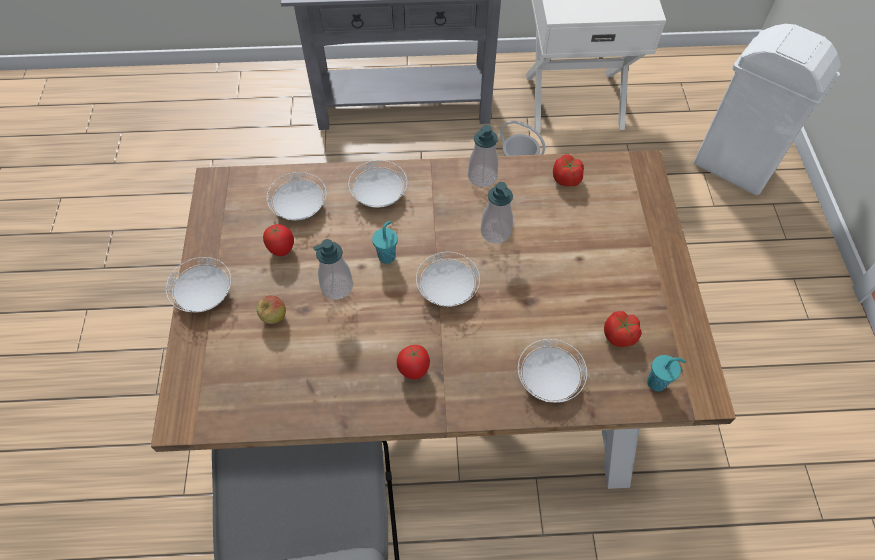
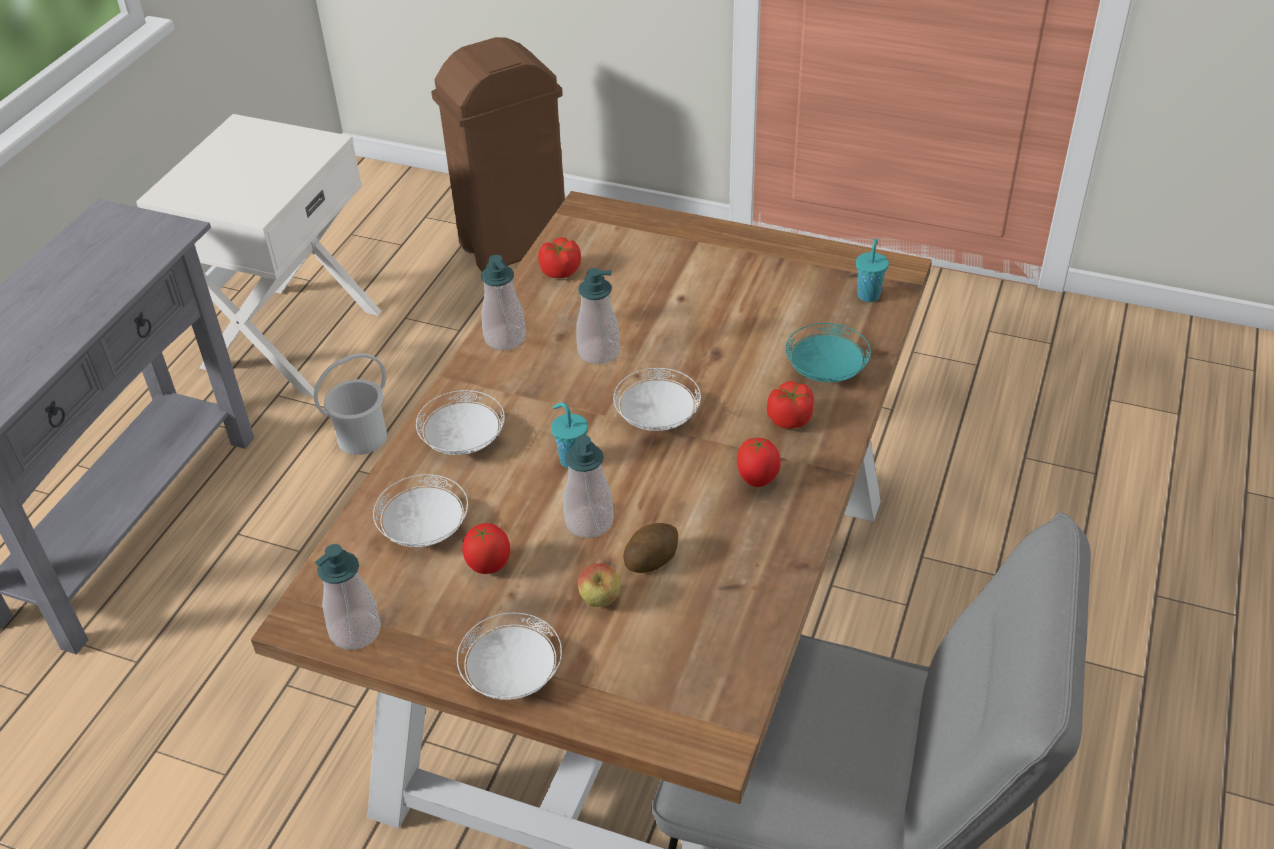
camera: 65 degrees left, 15 degrees down
(214, 209) = (355, 631): none -> soap dispenser
(317, 332) = (651, 559): none -> potato
(549, 378) = (825, 371): white plate -> turquoise plate
(619, 336) = (799, 302): tomato -> tomato (790, 419)
(734, 168) = (515, 245): white trash can -> brown trash can

